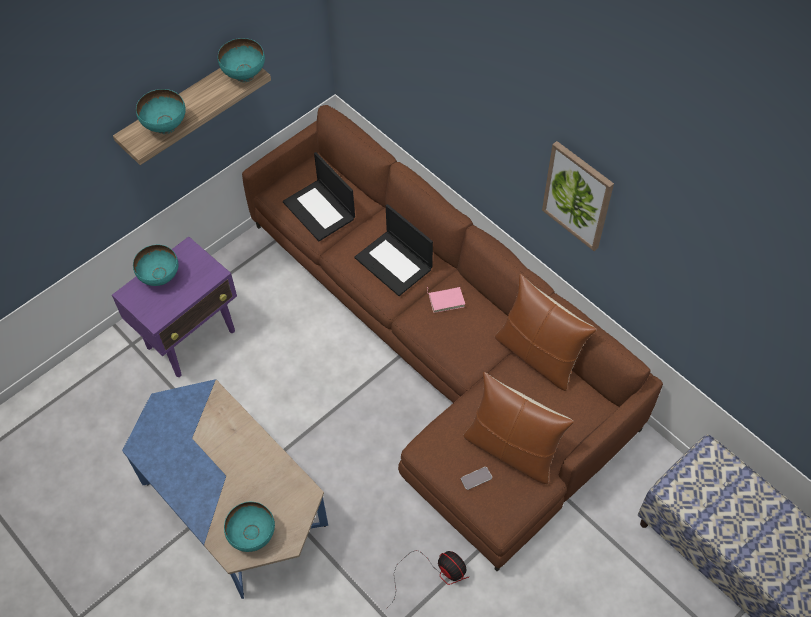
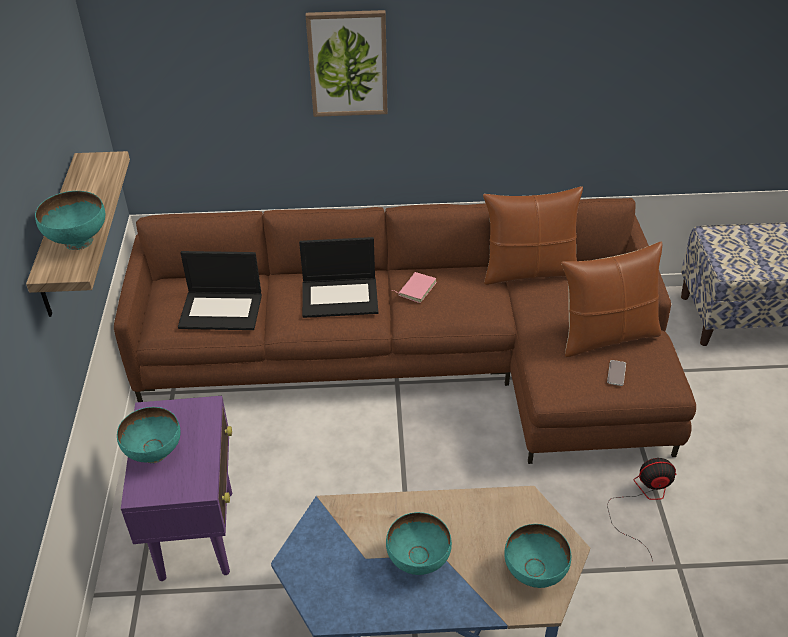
camera: 50 degrees left, 15 degrees down
(244, 75) = (101, 164): turquoise bowl -> turquoise bowl (417, 561)
(578, 195) = (499, 74): picture -> picture (348, 63)

